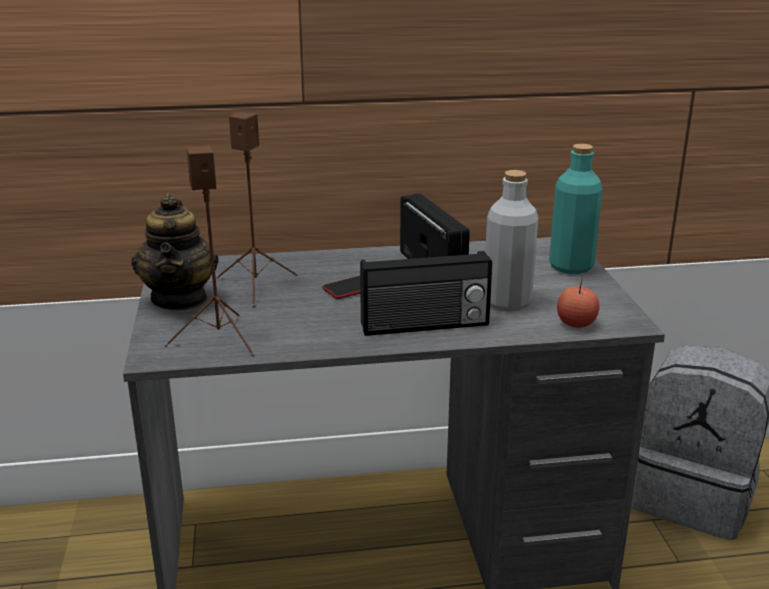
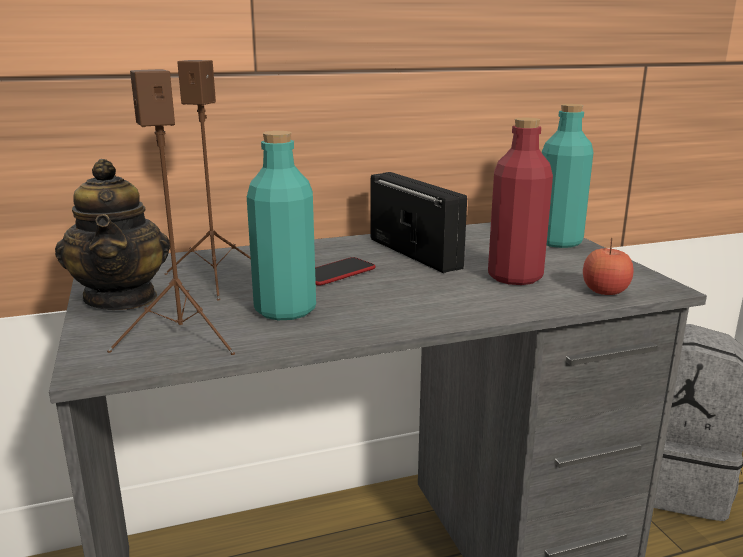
camera: 10 degrees left, 5 degrees down
(303, 320) = (285, 310): none -> turquoise bottle
(425, 326) = (436, 305): radio -> none
(507, 302) = (514, 277): grey bottle -> red bottle

